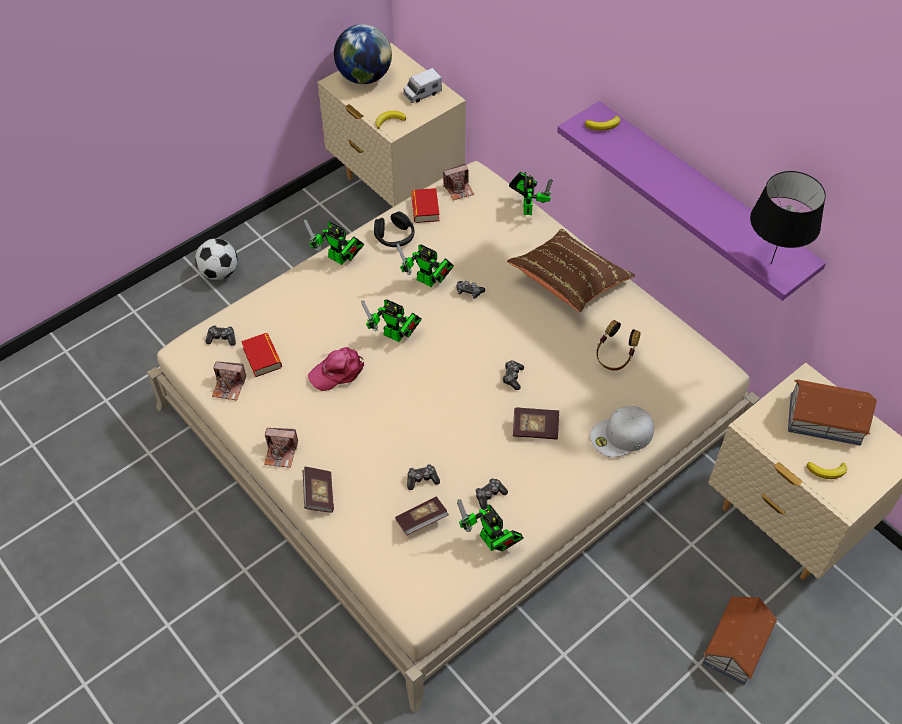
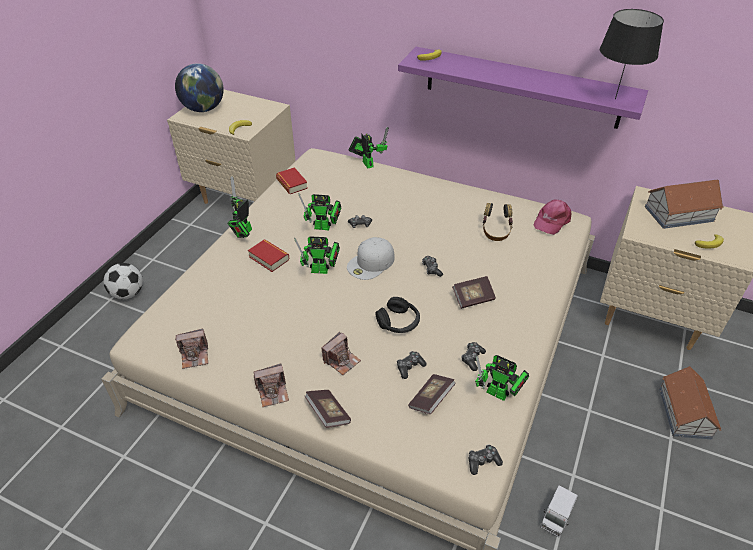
camera: 25 degrees left, 10 degrees down
(222, 338) = (168, 320): game controller -> game controller (482, 462)
(262, 357) = (214, 323): book -> book (269, 258)
(338, 371) = (288, 311): pink cap -> pink cap (551, 220)
(340, 259) = (243, 234): toy robot -> toy robot turned 105 degrees clockwise
(394, 237) = (279, 207): black headphones -> black headphones (398, 322)
(422, 93) = (254, 108): toy truck -> toy truck (556, 516)
(458, 189) = (310, 166): camera -> camera (341, 360)
(569, 282) = (428, 198): brown pillow -> none
(621, 435) = (539, 280): white cap -> white cap (371, 263)

